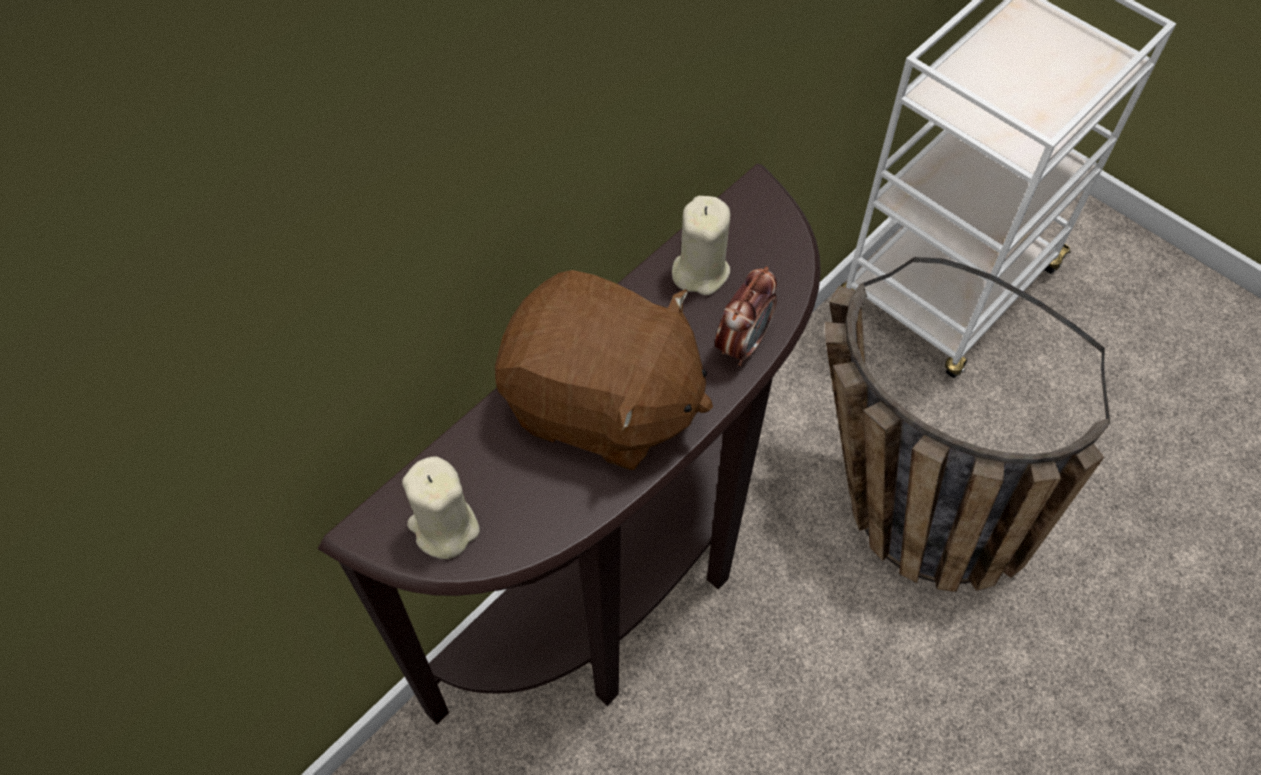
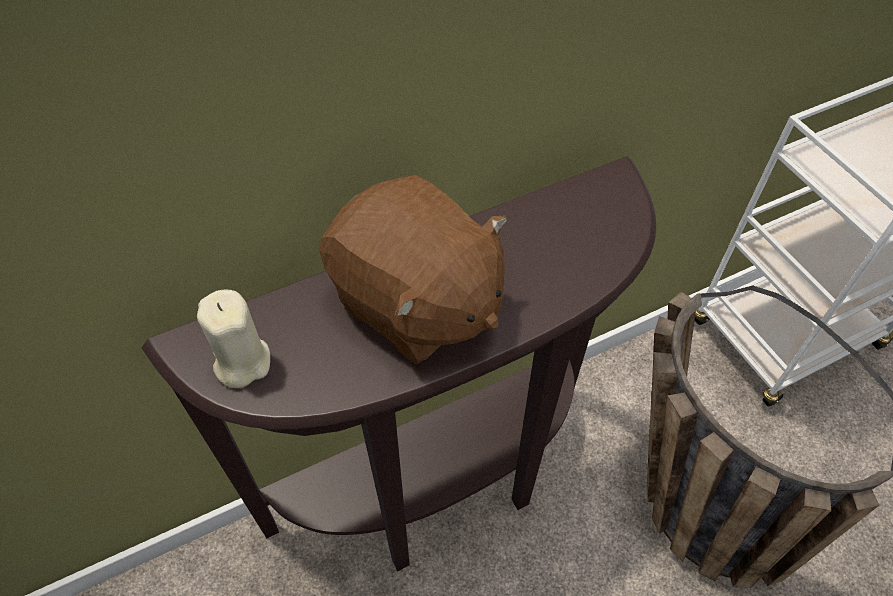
camera: 20 degrees right, 5 degrees down
(700, 271) = (544, 224): beige candle -> none
(742, 343) = (556, 290): alarm clock -> none

